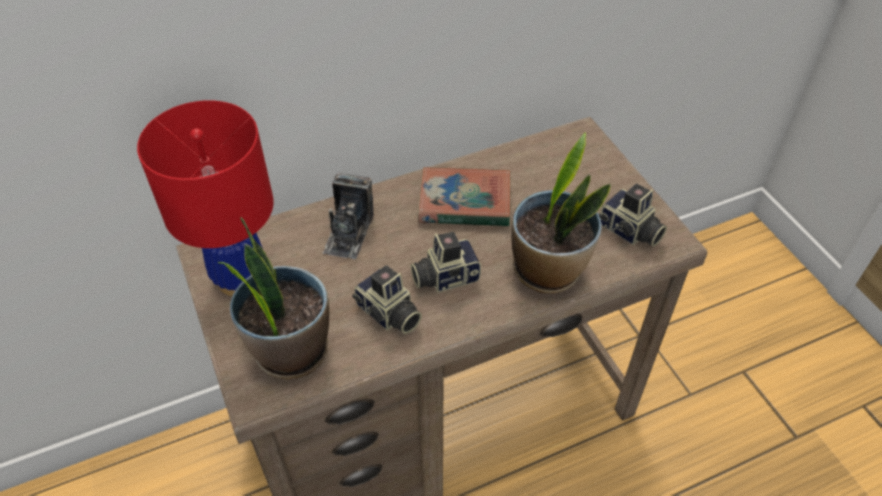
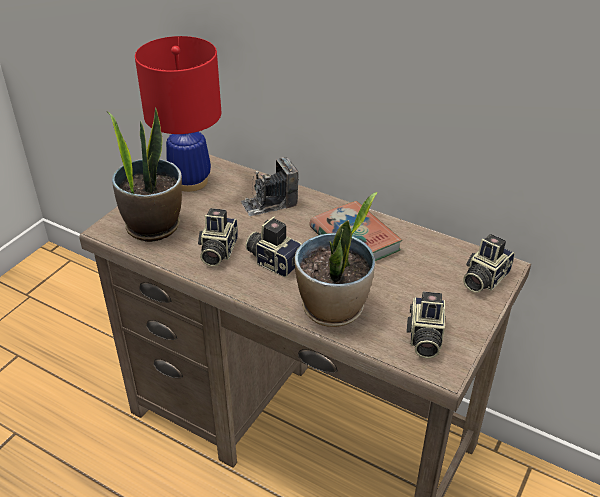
camera: 55 degrees right, 10 degrees down
(587, 153) = (483, 278): none -> camera

